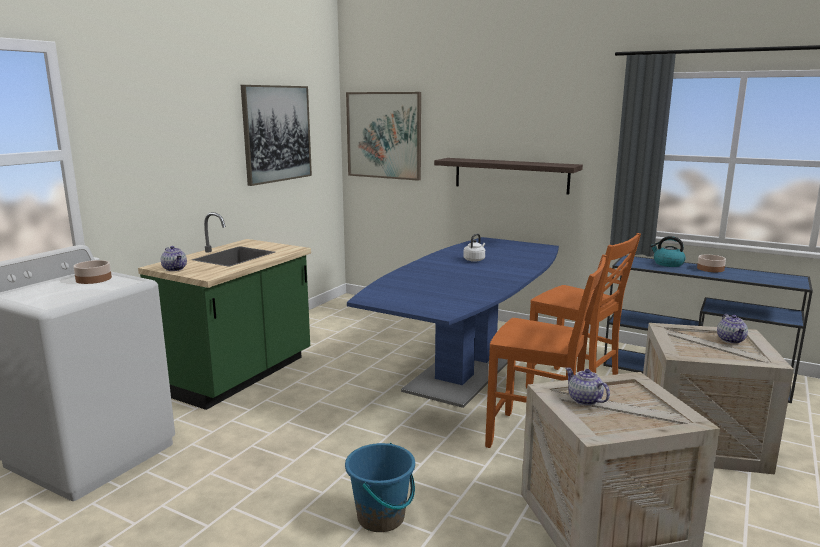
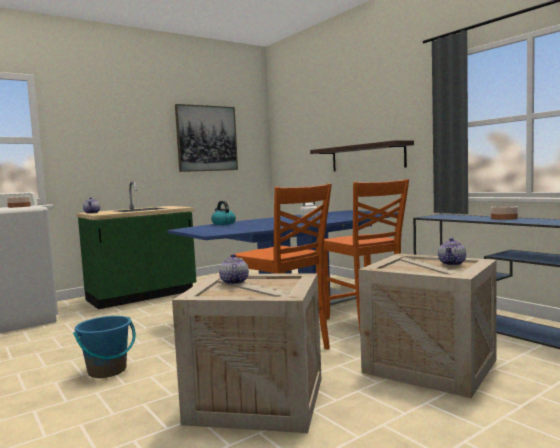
camera: 25 degrees right, 10 degrees down
(384, 135) = (292, 139): picture -> none
(667, 264) = (468, 216): kettle -> kettle (223, 223)

